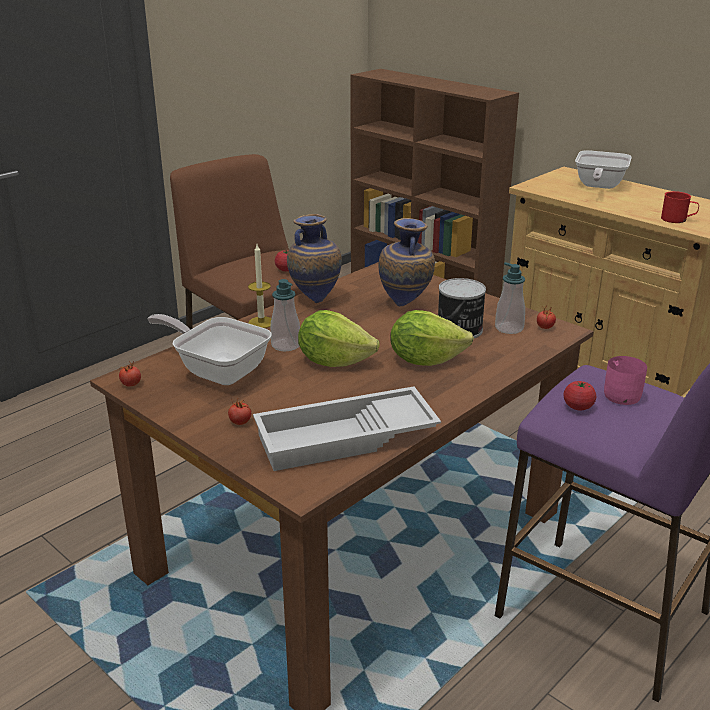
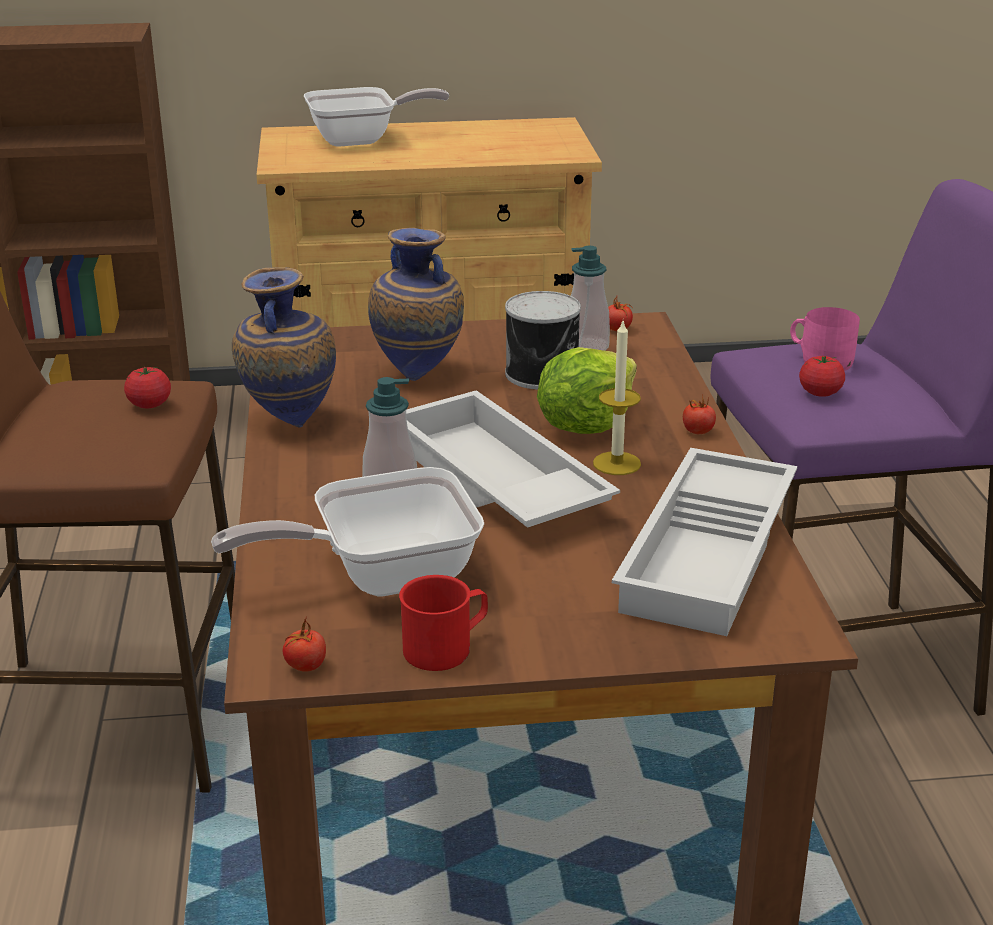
camera: 50 degrees left, 0 degrees up
(240, 422) = (563, 613): tomato -> tomato (698, 431)
(261, 322) = (287, 487): candle -> candle (616, 463)
(334, 361) = (494, 481): lettuce -> white tray
(598, 186) = (362, 140): frying pan -> frying pan turned 75 degrees counterclockwise
(678, 219) = (529, 151): red mug -> red mug (446, 647)

